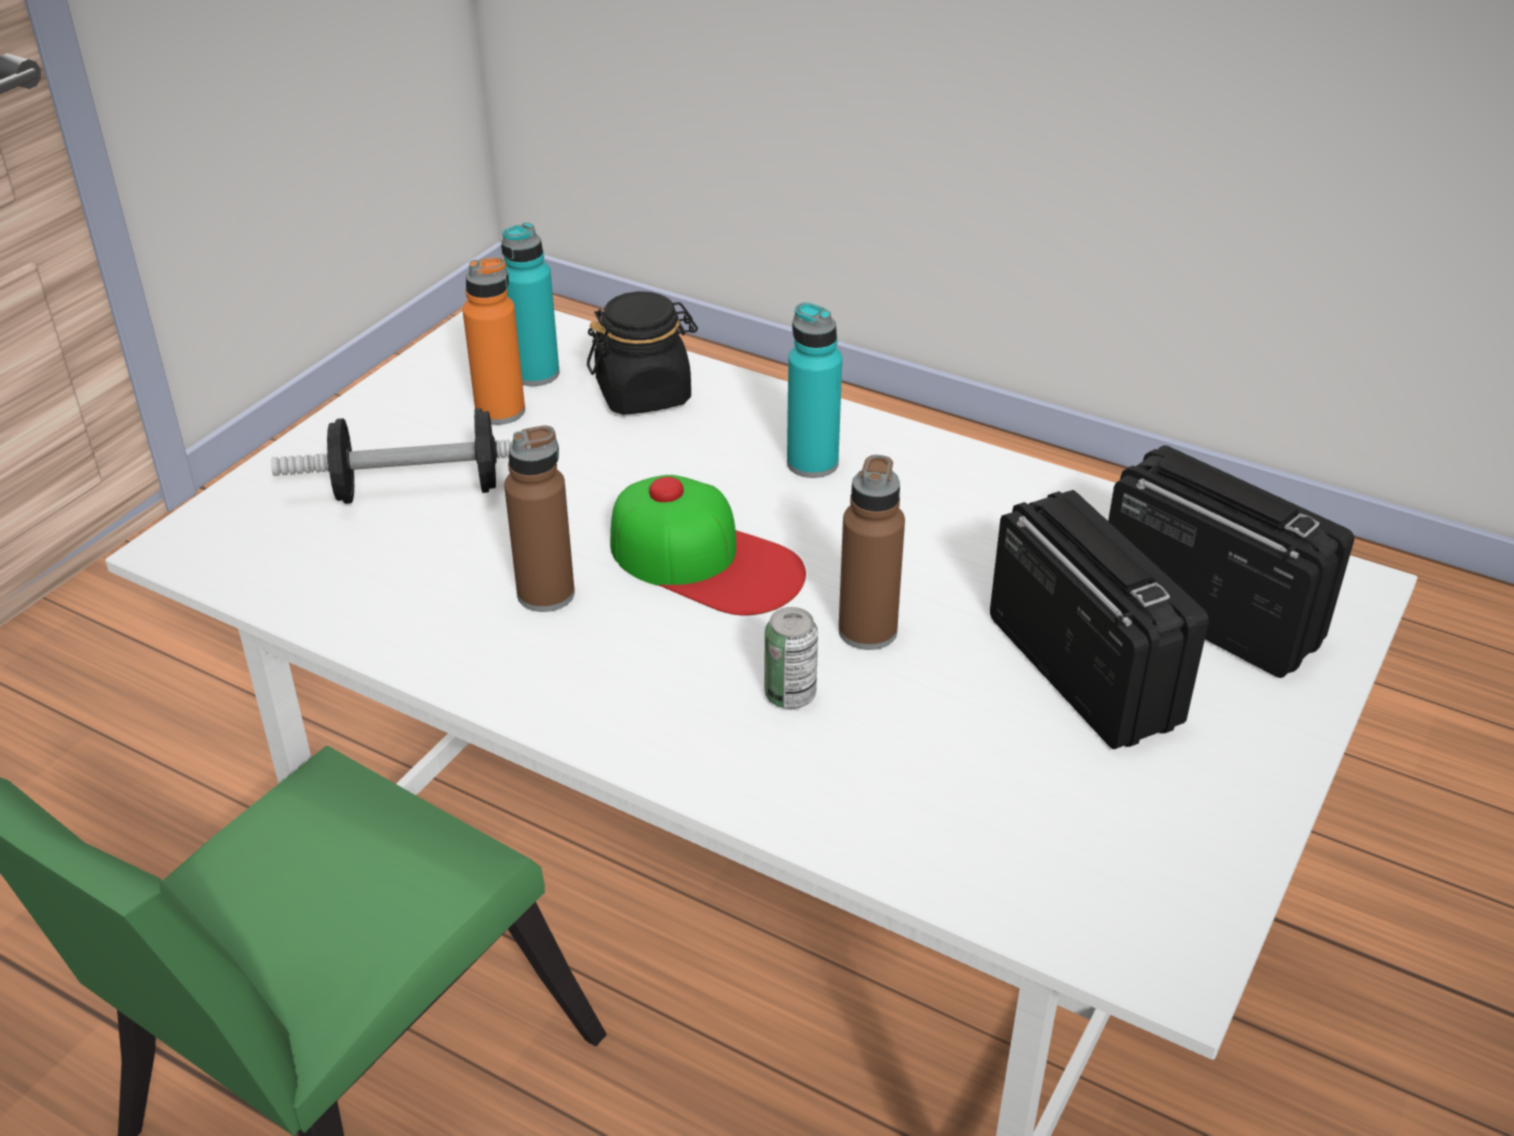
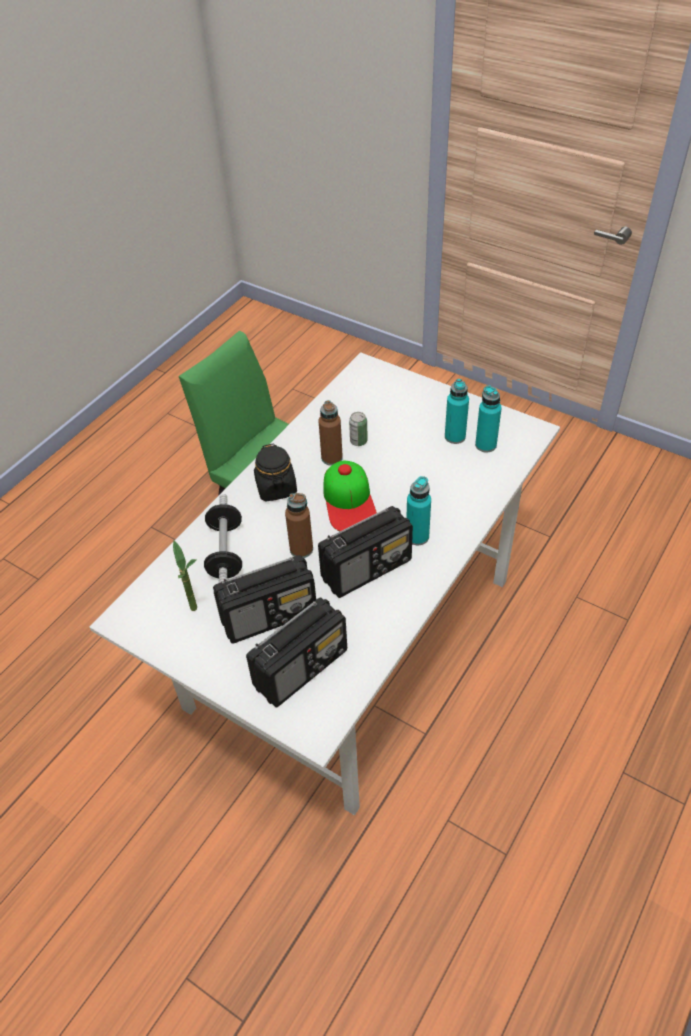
camera: 95 degrees right, 10 degrees up
(418, 490) = (398, 419): dumbbell -> dumbbell (225, 552)
(500, 411) = (455, 437): orange bottle -> turquoise bottle
(644, 394) = (471, 480): black jar -> black jar (276, 488)
(705, 560) = (349, 501): cap -> cap turned 45 degrees counterclockwise
(790, 695) = (268, 525): can -> can (358, 441)
(914, 529) = (367, 569): none -> radio
(1105, 801) = (198, 612): none -> potted plant

